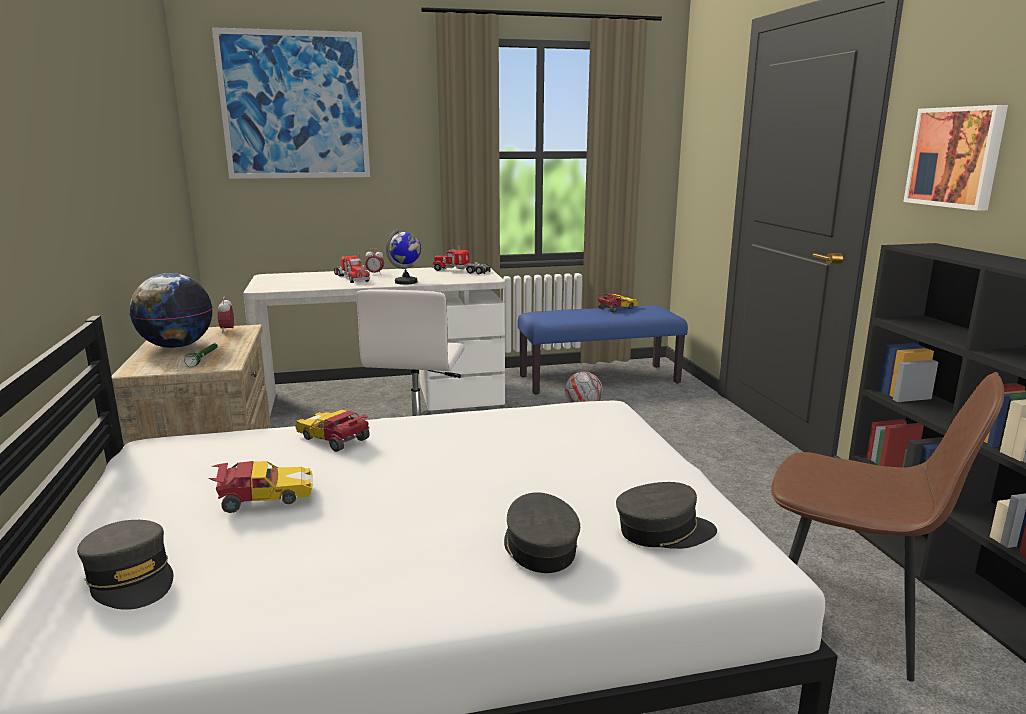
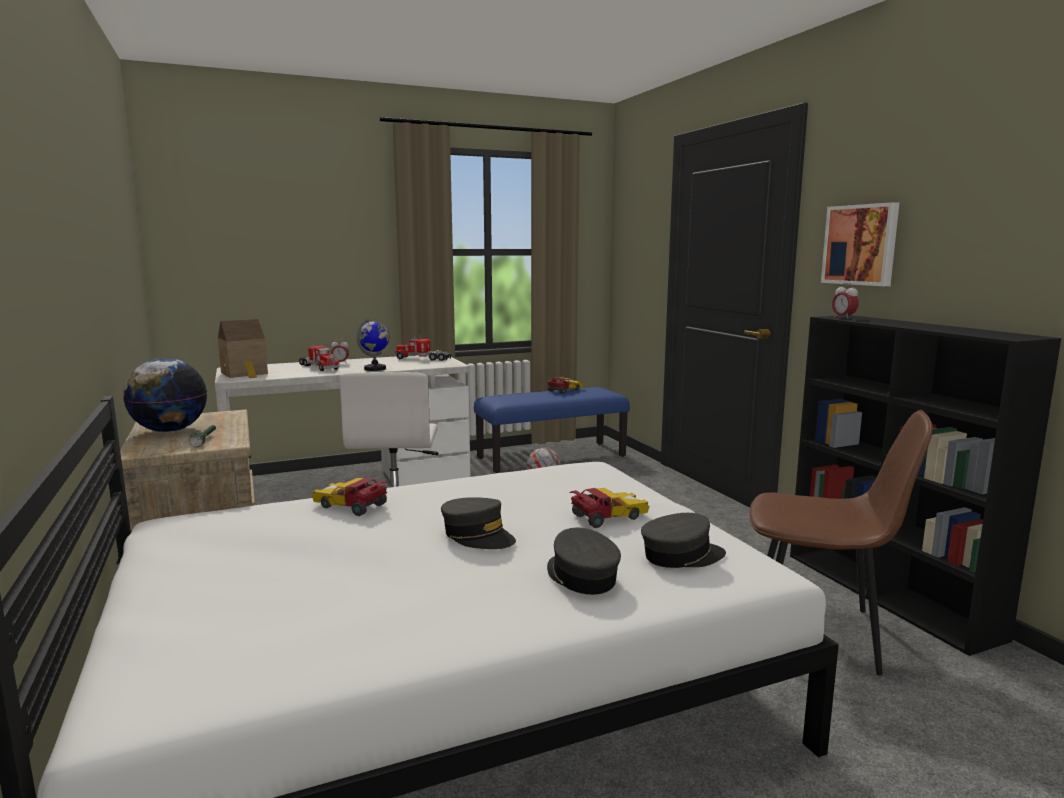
camera: 10 degrees left, 5 degrees down
(131, 578) = (205, 633): grey cap -> grey cap (478, 536)
(227, 330) = (215, 415): alarm clock -> alarm clock (843, 318)
(263, 498) = (307, 557): toy car -> toy car (607, 517)
(276, 283) = (245, 373): none -> toy house
(295, 106) = (256, 205): picture -> none

